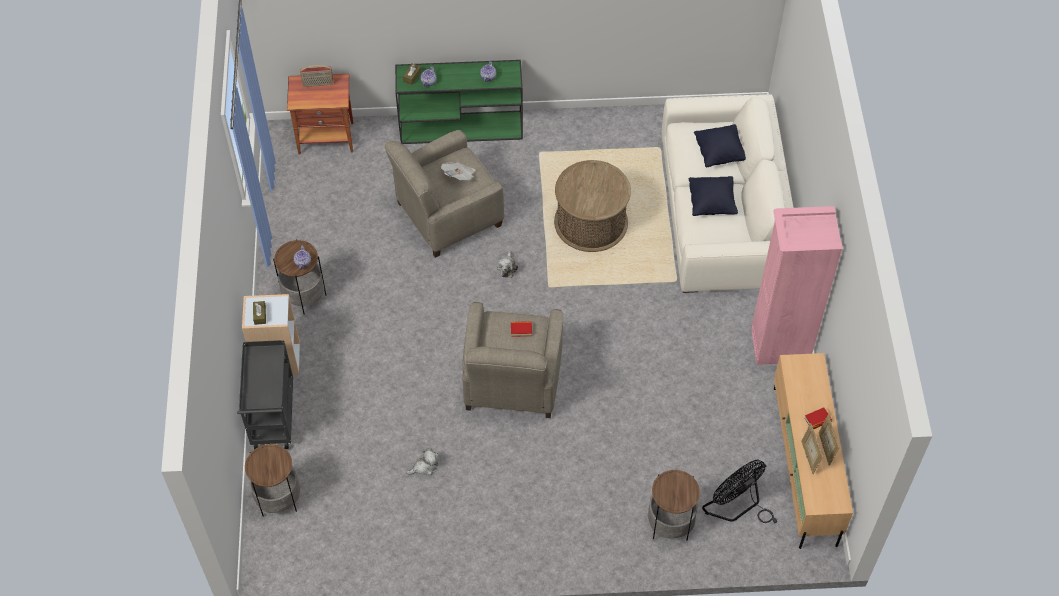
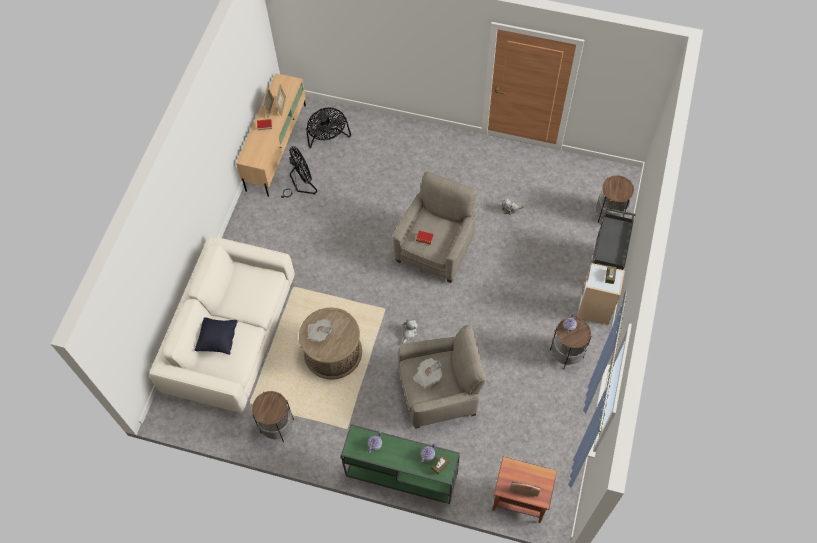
camera: 160 degrees left, 5 degrees up
(605, 187) = (319, 333): none -> newspaper
(670, 524) = (373, 137): side table -> side table (277, 426)
(711, 203) = (247, 298): black pillow -> none
(741, 421) = (300, 182): none -> black fan
(779, 346) = (249, 222): pink cabinet -> none

